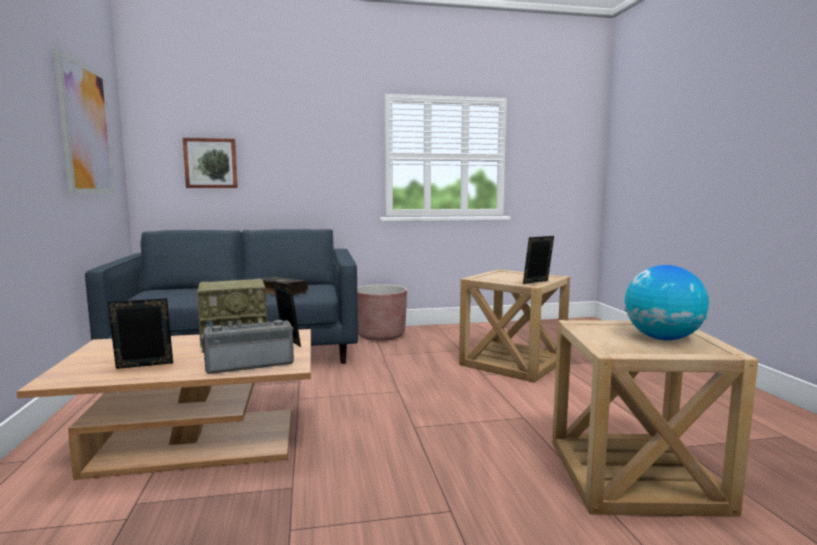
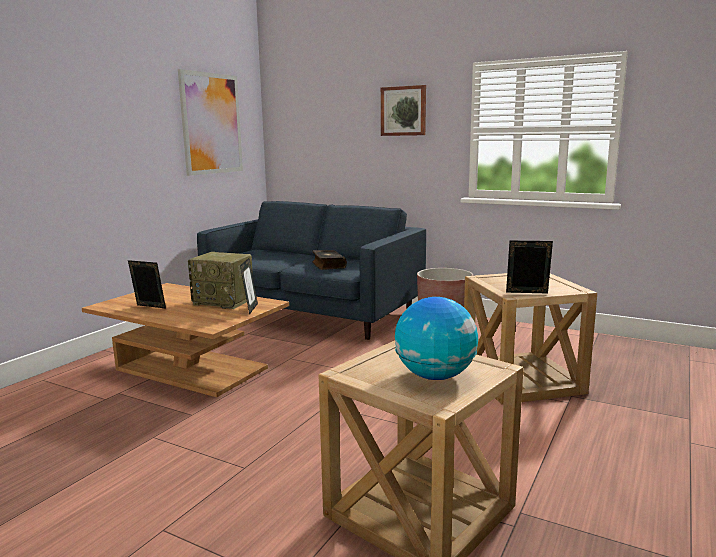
camera: 40 degrees right, 5 degrees up
(211, 163) = (319, 142): picture -> picture (403, 111)
(250, 364) = (196, 319): radio -> none

